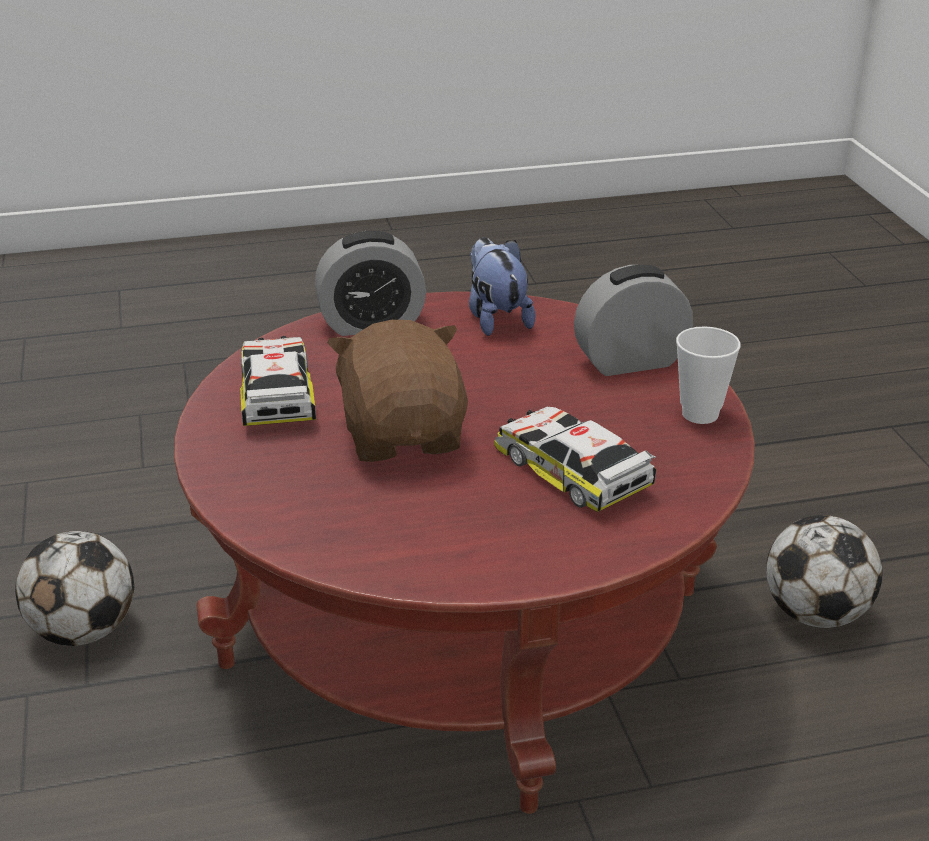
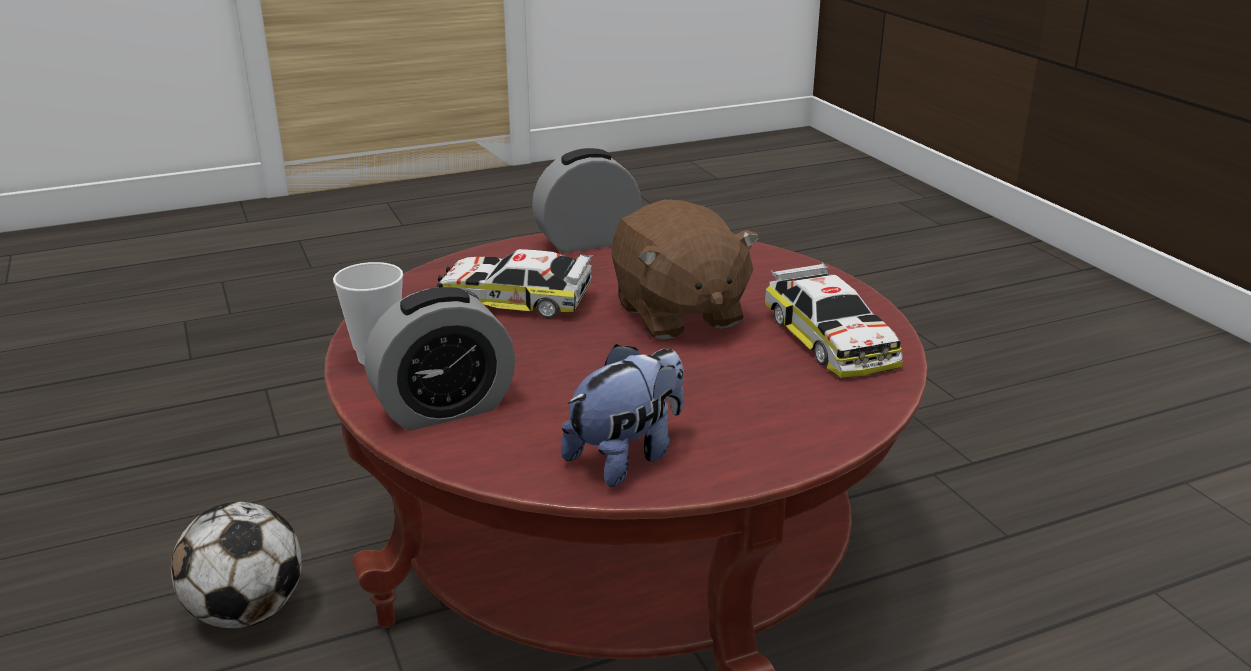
camera: 170 degrees right, 5 degrees down
(84, 631) = (982, 512): football -> none
(371, 324) = (791, 431): alarm clock -> alarm clock (587, 242)
(496, 318) = (627, 456): plush toy -> plush toy turned 105 degrees counterclockwise
(571, 471) = (514, 300): toy car -> toy car turned 150 degrees clockwise

